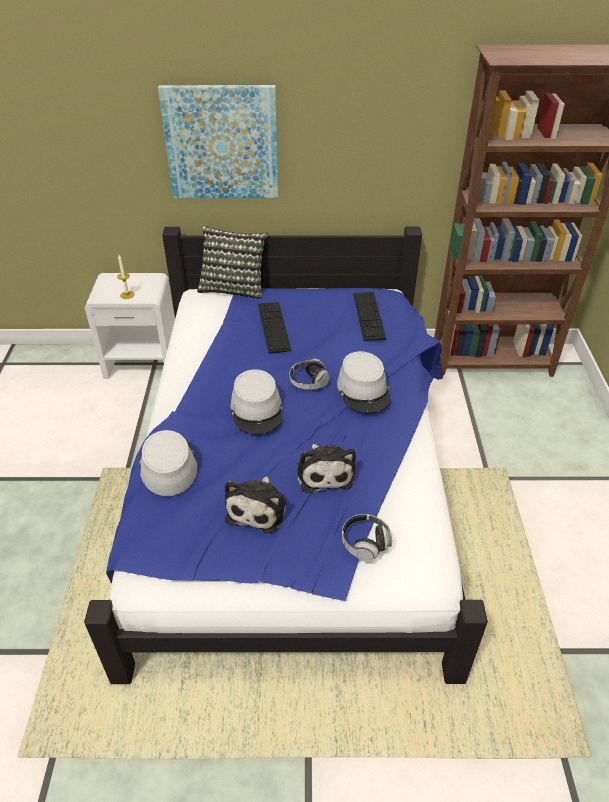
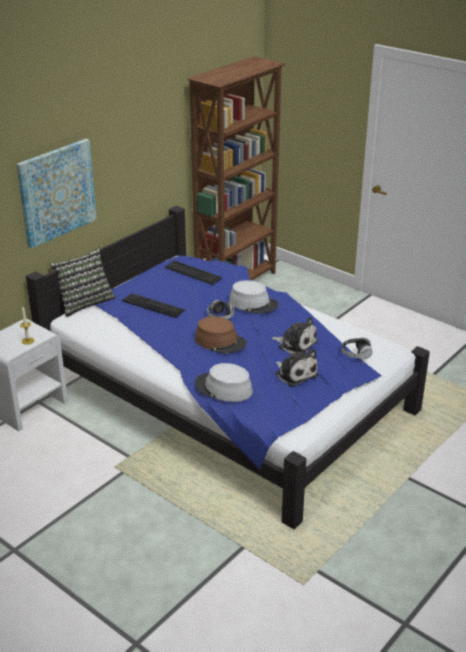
camera: 50 degrees left, 10 degrees down
(257, 409) = (220, 341): grey hat -> brown hat

